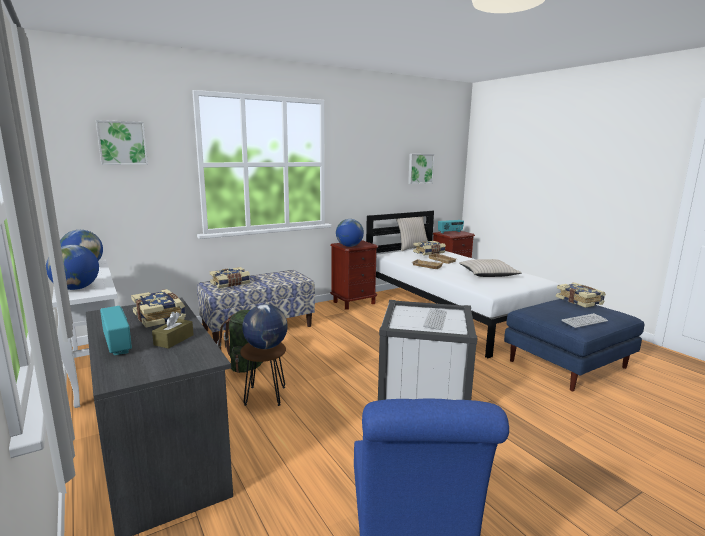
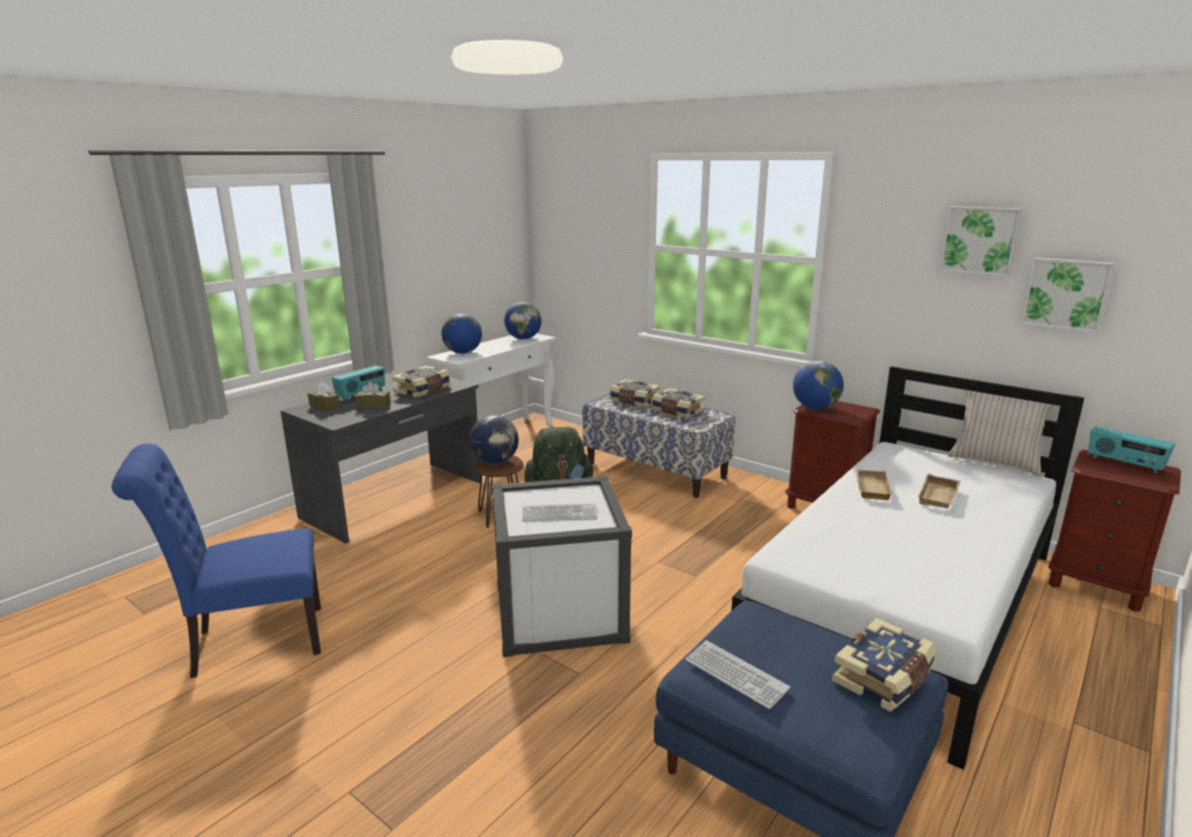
camera: 70 degrees right, 5 degrees up
(122, 143) = (585, 217): picture -> picture (980, 240)
(129, 365) = (324, 406): none -> brown tissue box
(429, 253) = (974, 479): book -> book (677, 411)
(488, 274) = (910, 549): beige pillow -> none

